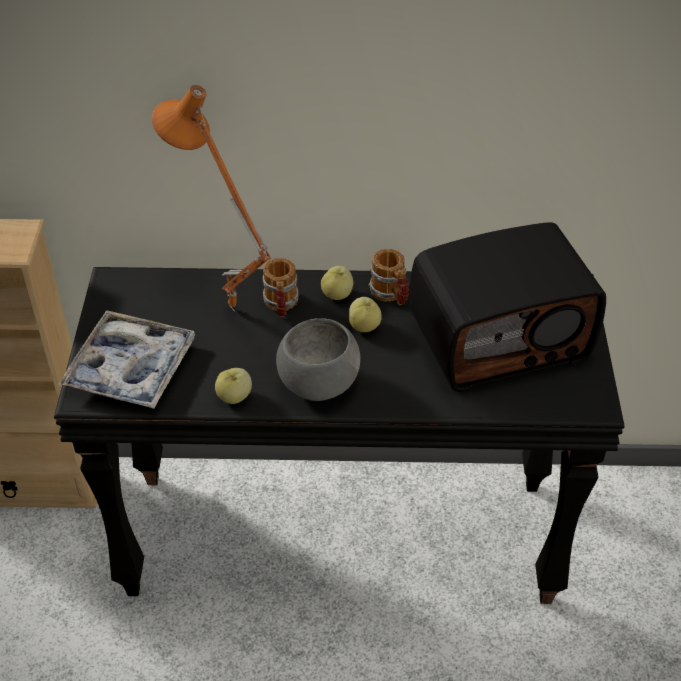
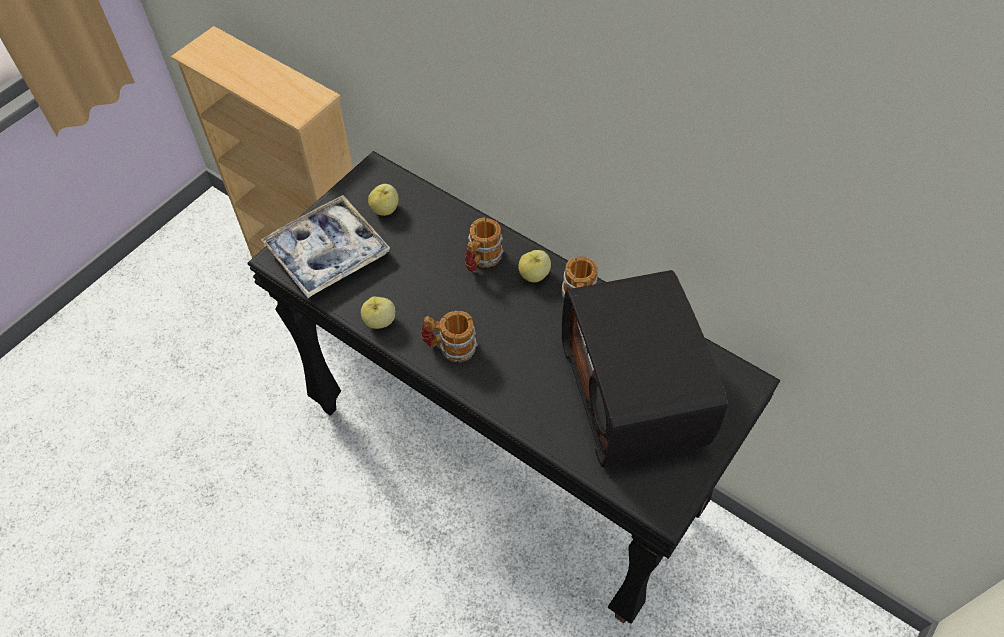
camera: 35 degrees right, 10 degrees up
(228, 310) = (437, 242): orange table lamp -> none
(317, 384) = (450, 347): grey bowl -> mug
(364, 326) = (531, 317): apple -> apple (385, 209)
(499, 338) = (635, 393): radio -> radio turned 60 degrees clockwise

